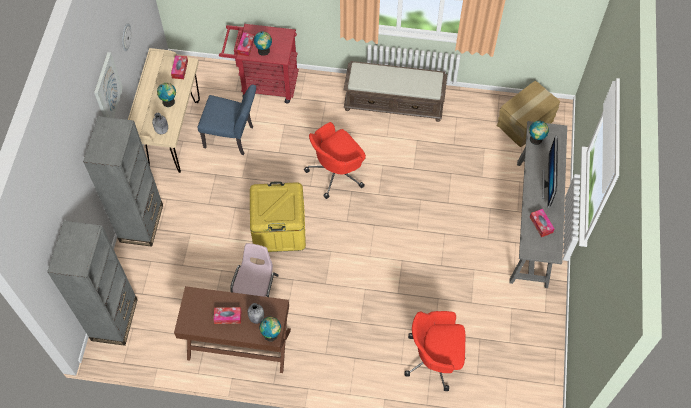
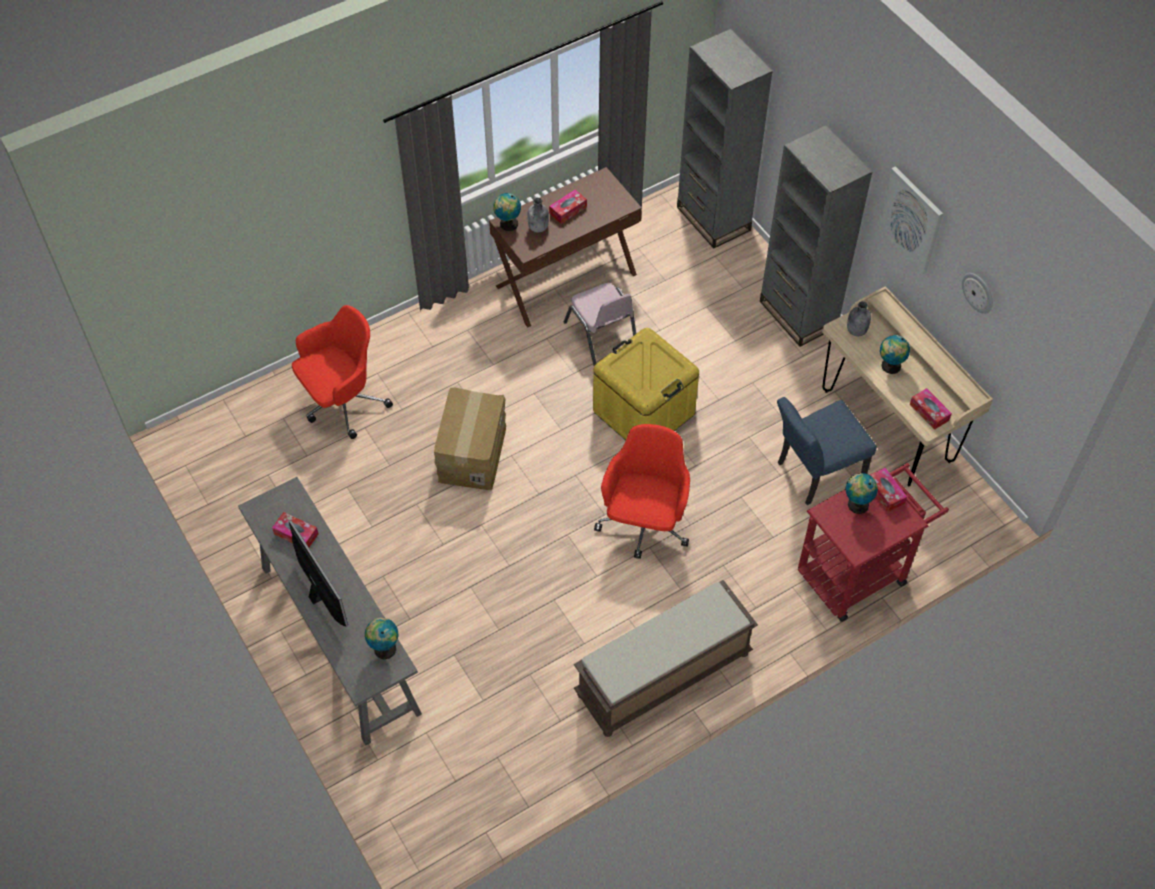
camera: 140 degrees right, 5 degrees down
(525, 123) = (452, 785): cardboard box -> cardboard box (471, 453)

